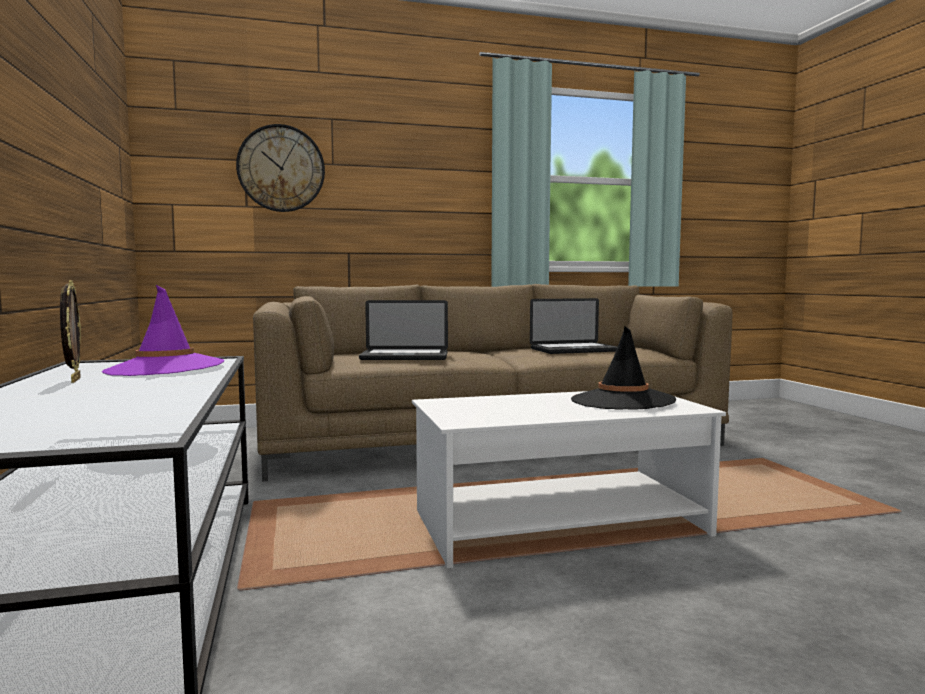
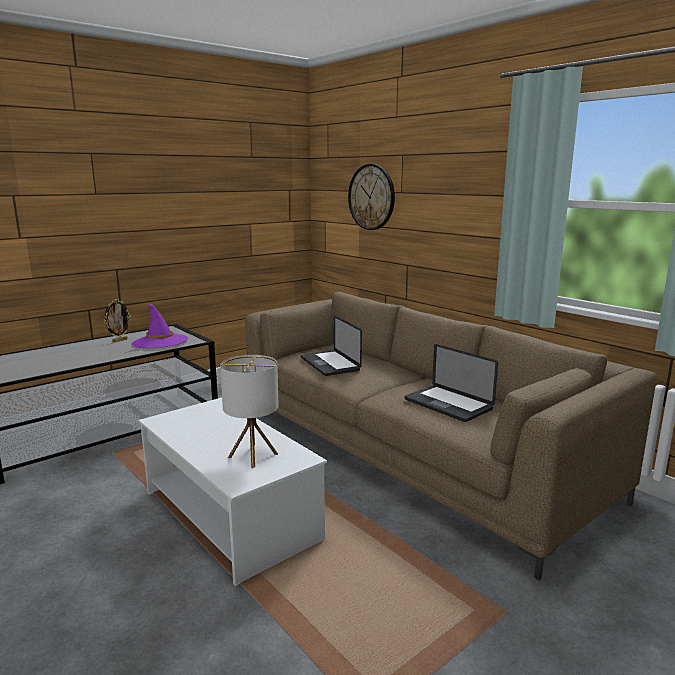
camera: 65 degrees right, 10 degrees up
(622, 401) = (253, 455): black hat -> table lamp

